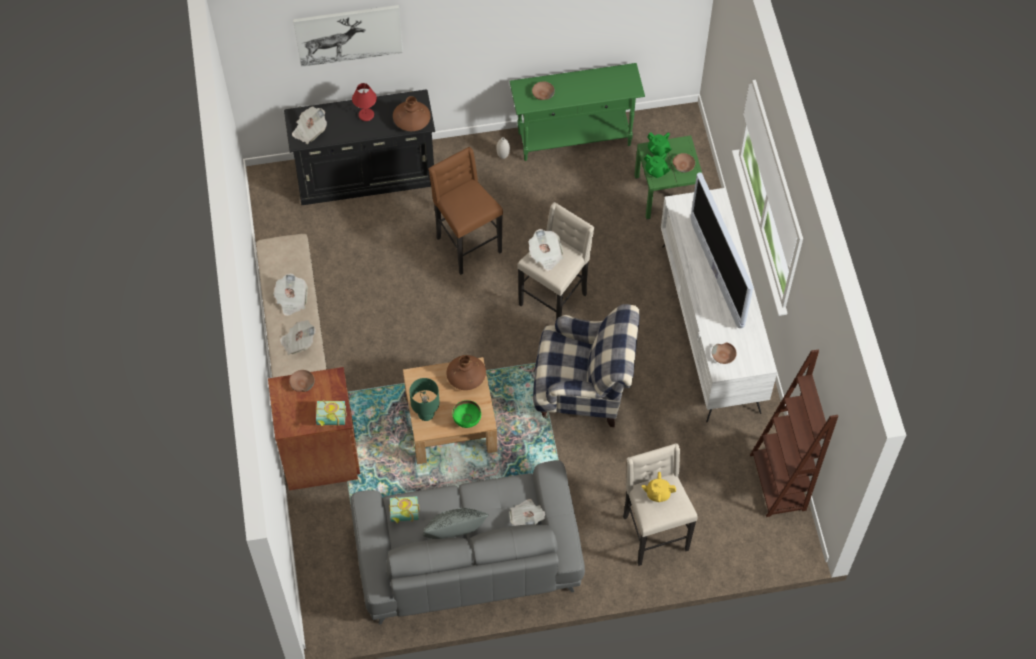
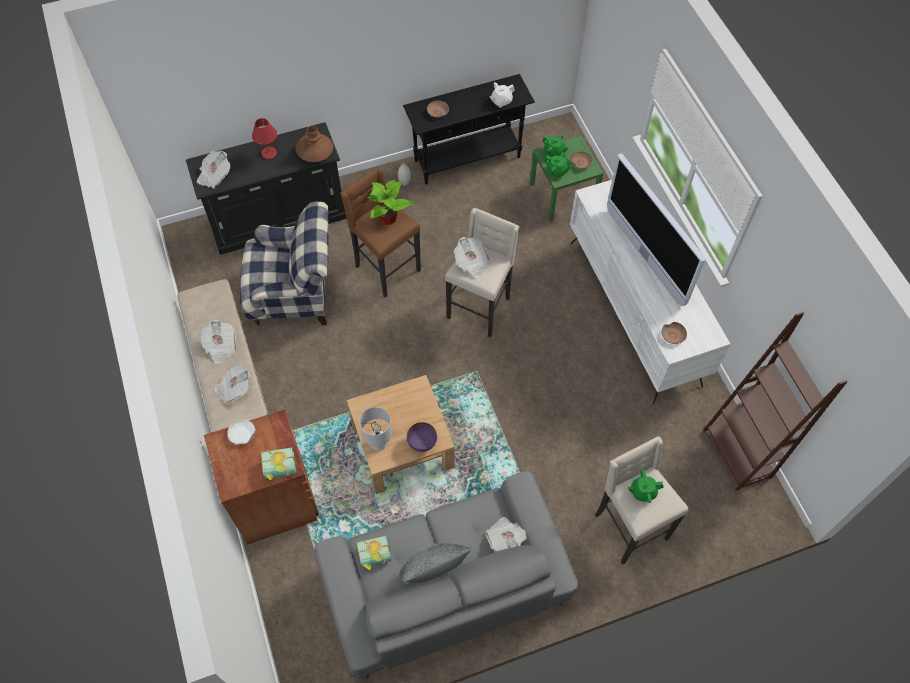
camera: 10 degrees left, 0 degrees up
(301, 383) = (242, 434): brown bowl -> white bowl
(348, 34) = (238, 67): picture -> none
(426, 414) = (379, 442): green table lamp -> grey table lamp
(466, 376) = (412, 396): brown vase -> none
(466, 420) = (422, 443): green bowl -> purple bowl
(473, 198) = (388, 218): none -> potted plant
(575, 139) = (468, 159): green console table -> black console table
(583, 389) = (526, 390): armchair -> armchair (294, 295)
(610, 91) = (501, 101): none -> white teapot
(658, 493) = (642, 491): yellow teapot -> green teapot

